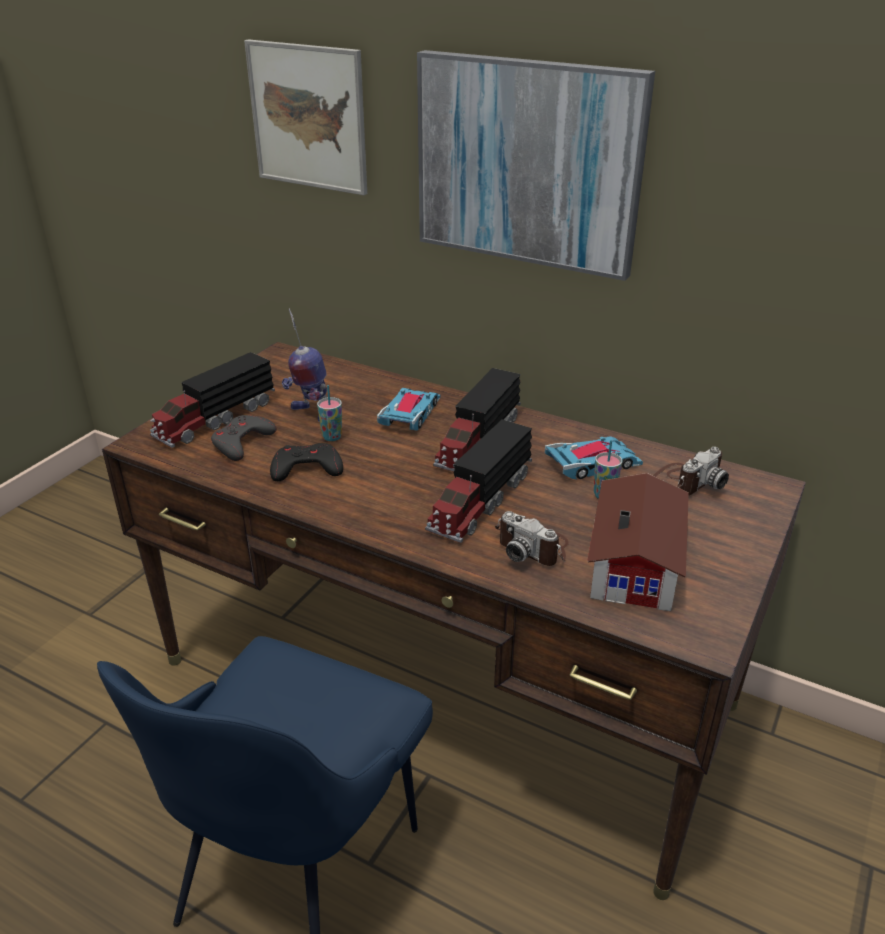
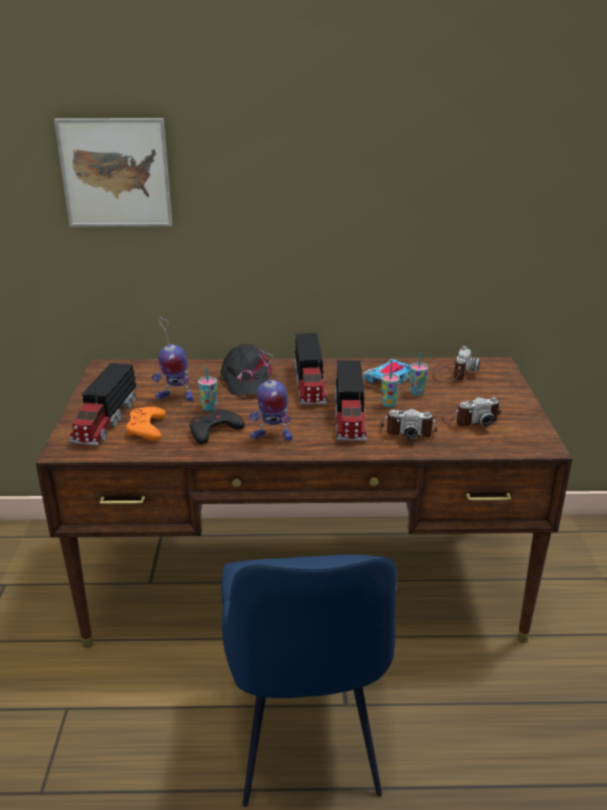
camera: 30 degrees left, 5 degrees down
(242, 442) = (146, 428): grey game controller -> orange game controller
(359, 497) = (271, 436): none -> toy robot
(410, 414) = (246, 380): toy car -> black cap
(528, 163) = (305, 184): picture -> none
(548, 500) = (389, 404): none -> cup
(638, 559) = (470, 419): toy house -> camera

